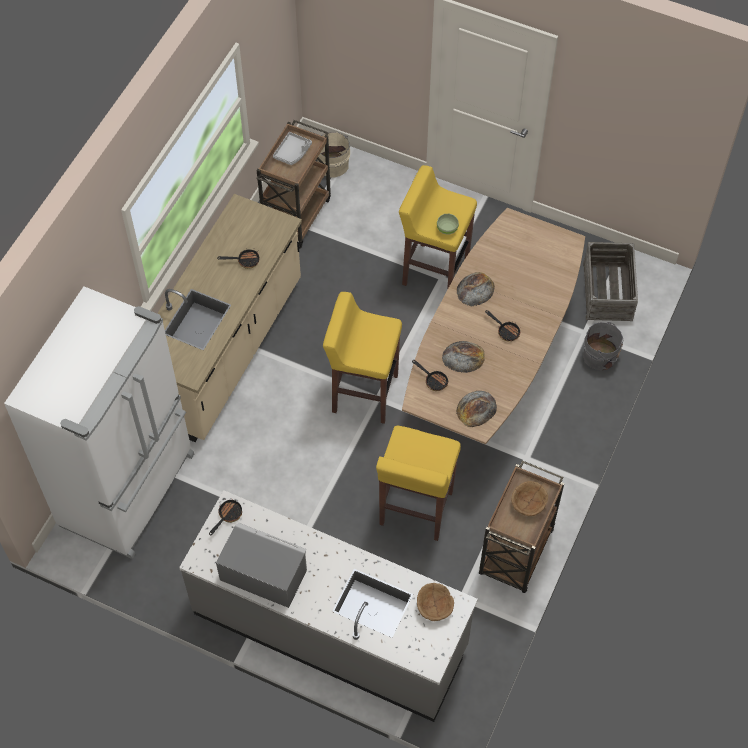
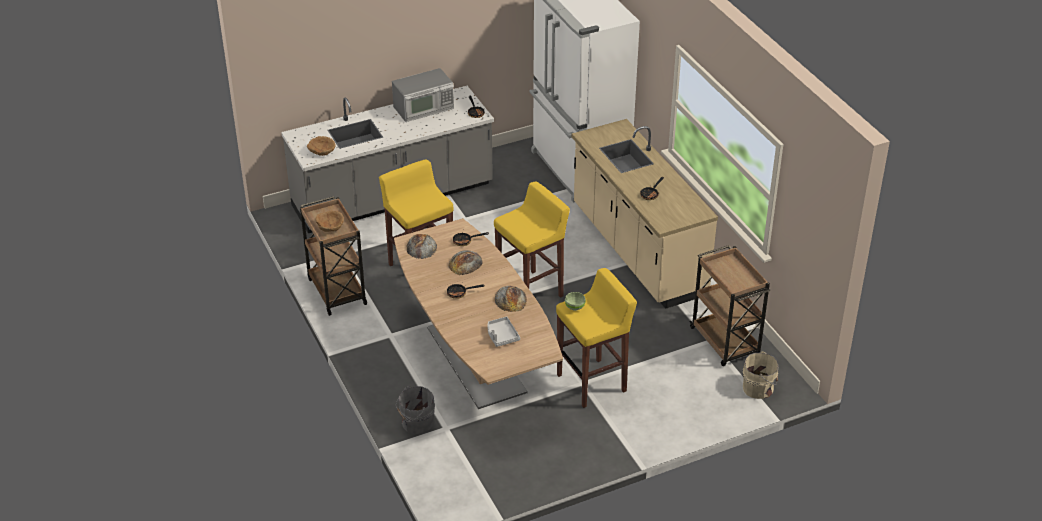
camera: 130 degrees right, 20 degrees down
(292, 152) = (737, 276): grey tray -> grey tray (501, 336)
(608, 291) = (464, 466): crate -> none

